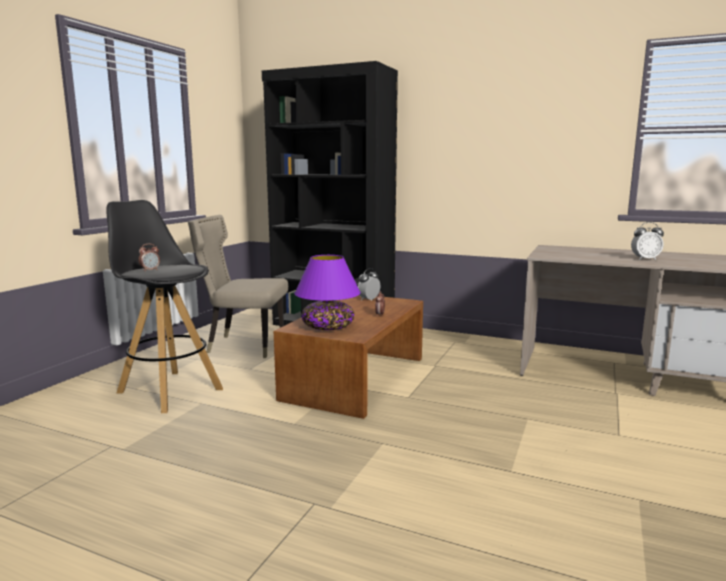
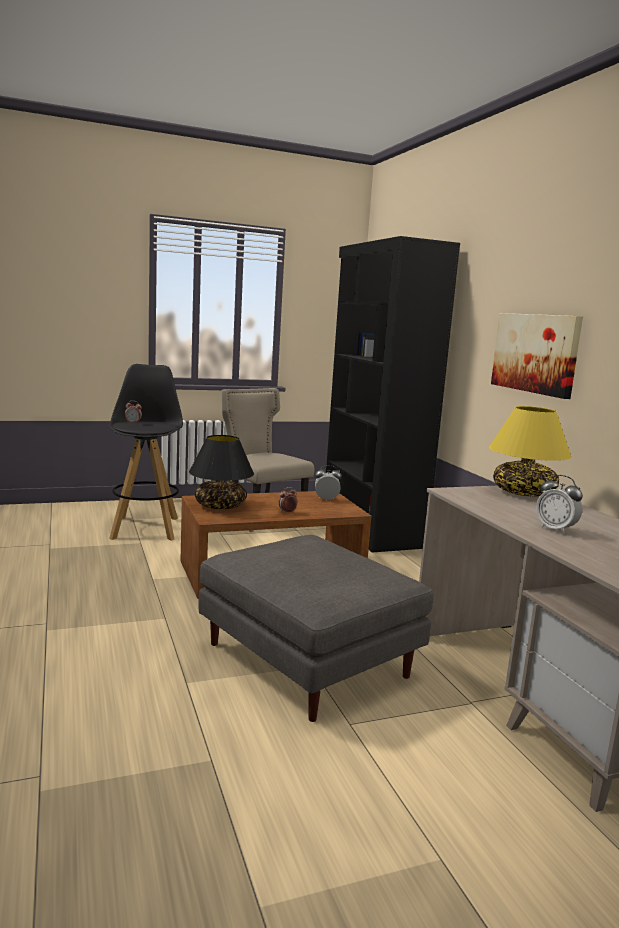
camera: 45 degrees right, 0 degrees up
(327, 327) = (220, 506): purple table lamp -> black table lamp
(502, 153) = (535, 353): none -> picture
(520, 416) = (310, 661): none -> grey ottoman
(559, 248) = (523, 492): none -> yellow table lamp

